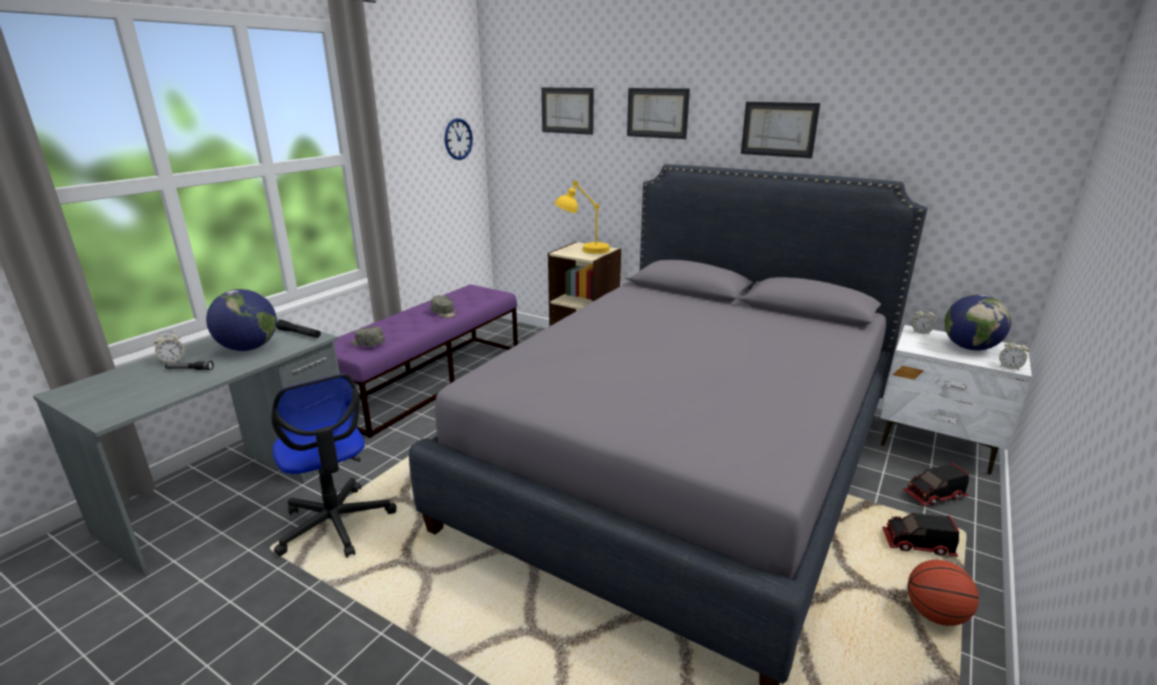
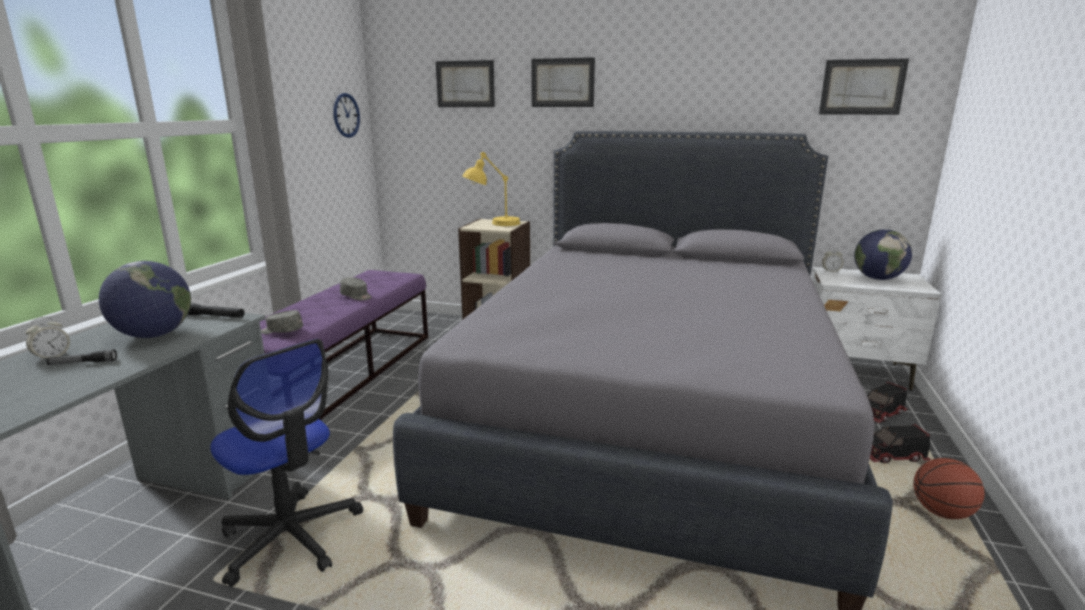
camera: 15 degrees left, 5 degrees down
(779, 129) = (684, 93): picture -> picture (862, 87)
(1010, 367) = (920, 289): alarm clock -> none

